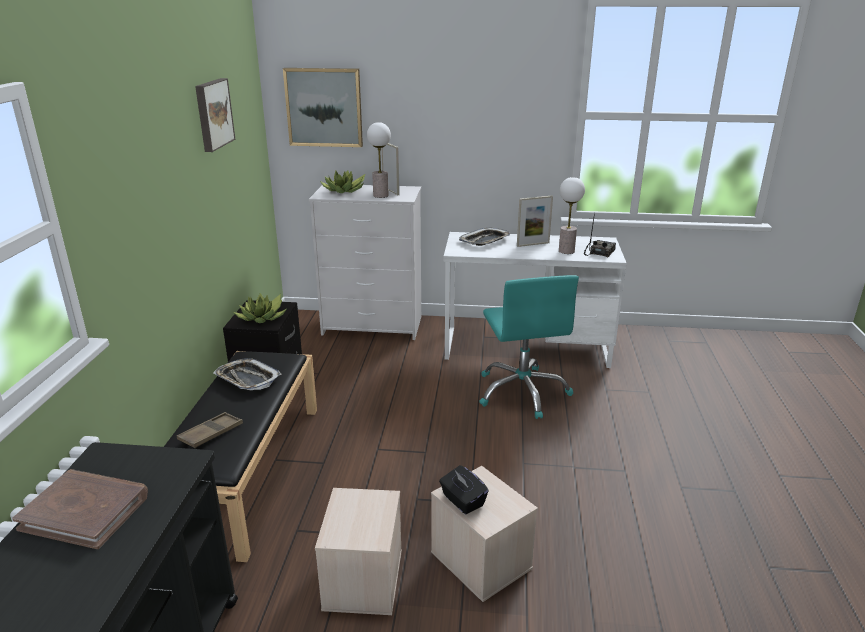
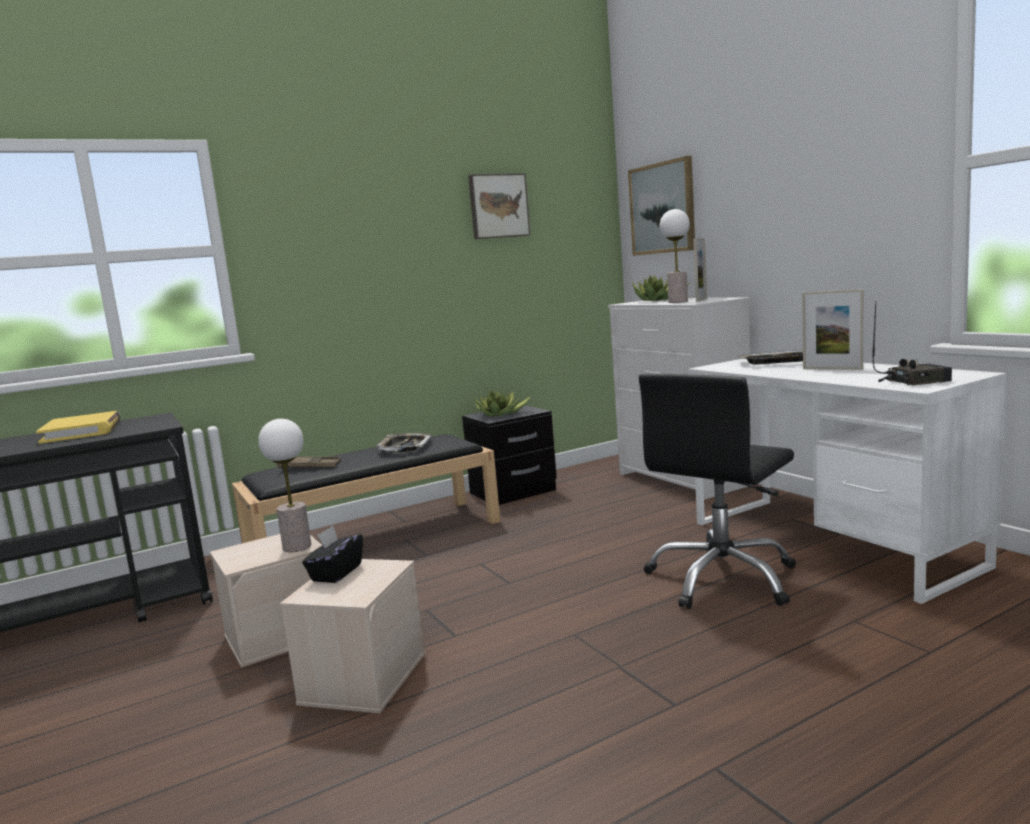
camera: 55 degrees right, 15 degrees down
(85, 511) = (82, 431): brown book -> yellow book
(522, 392) = (722, 579): turquoise office chair -> black office chair
(566, 251) = (862, 377): table lamp -> table lamp (297, 547)

